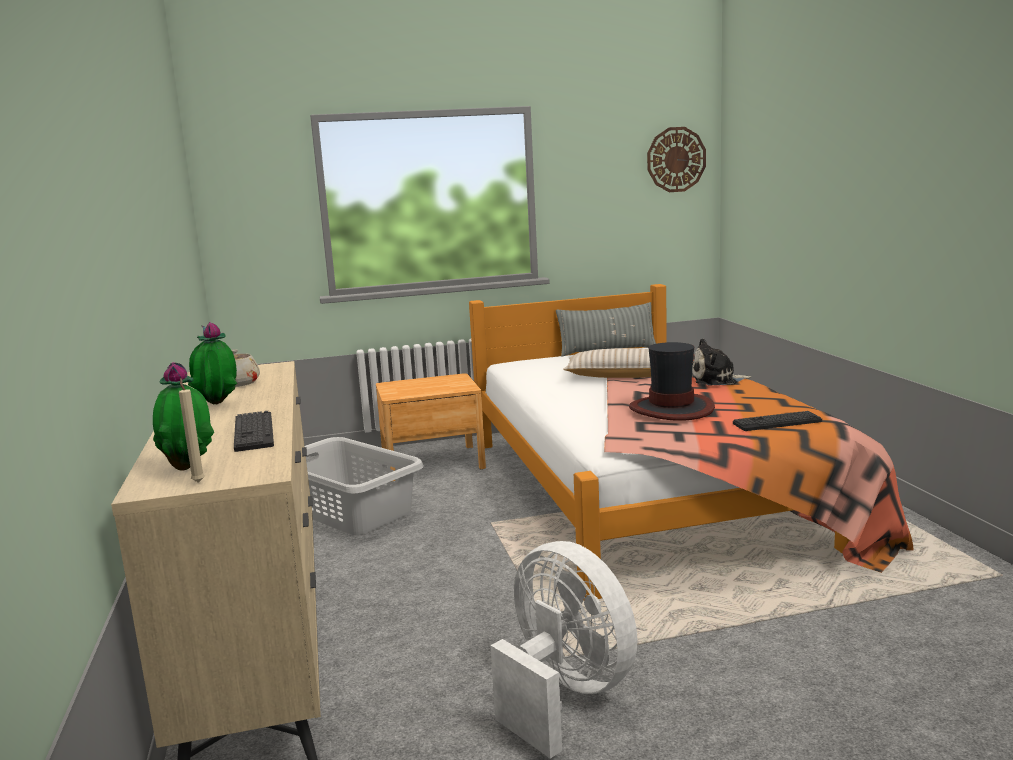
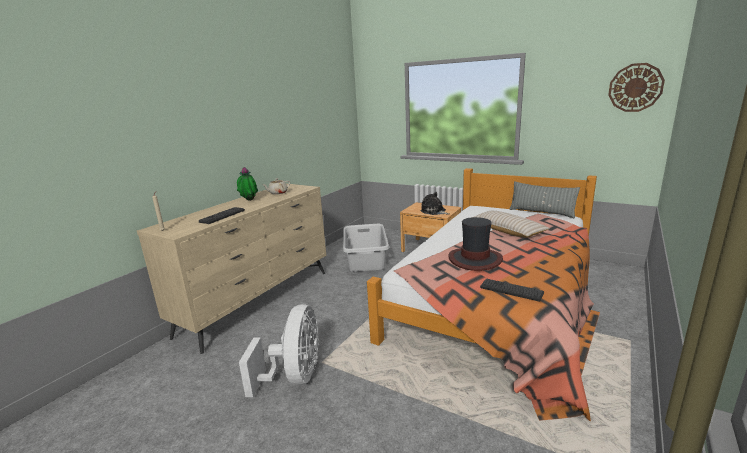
camera: 45 degrees right, 5 degrees up
(189, 467) = (177, 224): potted plant -> none
(716, 380) = (548, 250): plush toy -> plush toy (434, 211)

